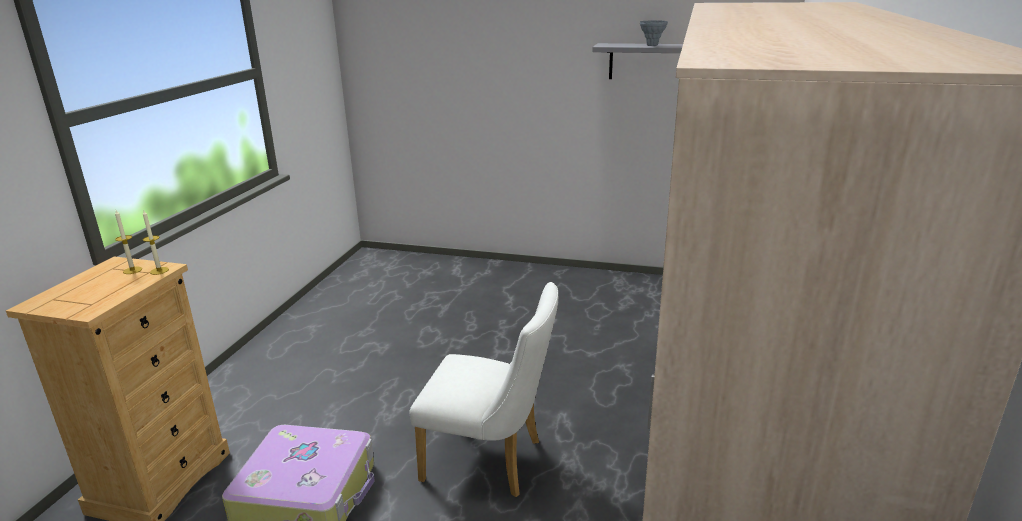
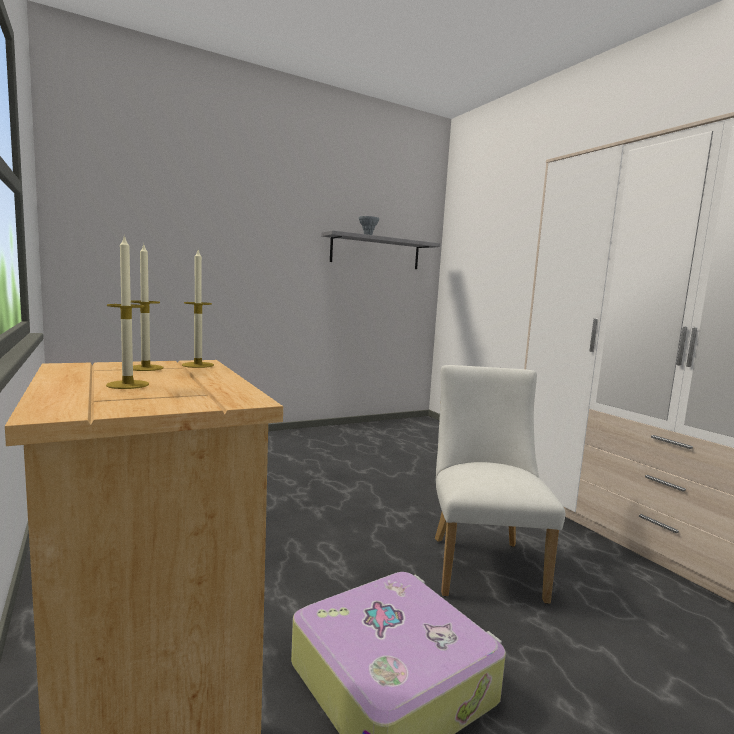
camera: 45 degrees left, 15 degrees down
(88, 288) = (127, 385): none -> candle
(491, 462) = (482, 562): white chair -> white chair turned 60 degrees counterclockwise

